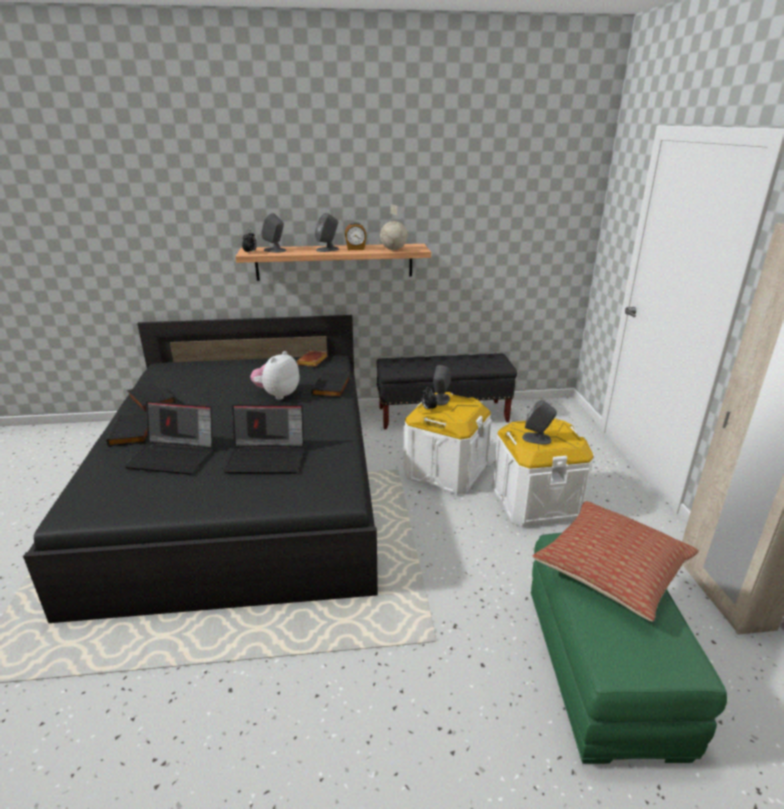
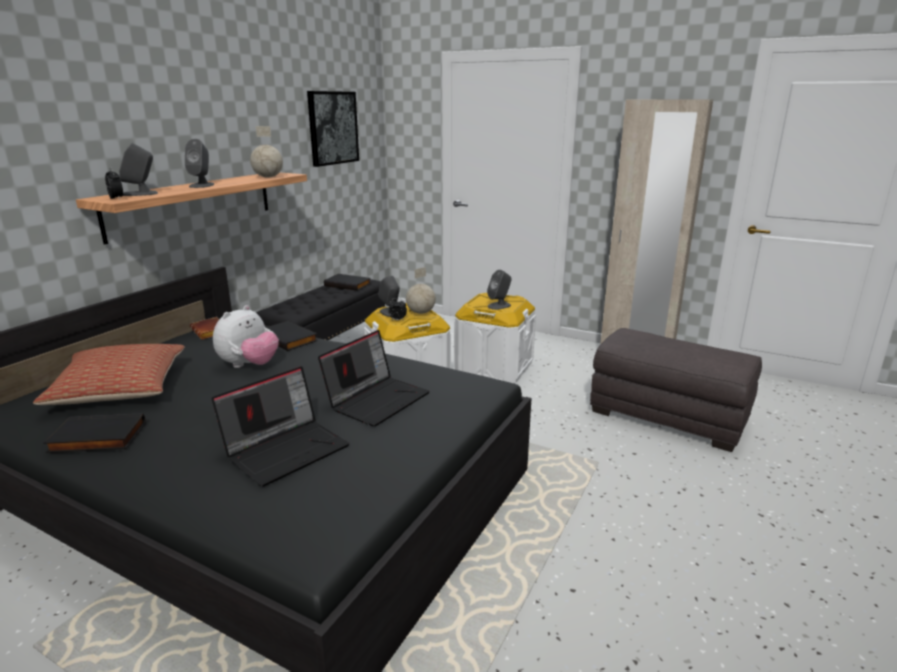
camera: 55 degrees left, 5 degrees down
(133, 432) = (167, 467): black book -> black book (348, 284)
(277, 395) = (249, 365): plush toy -> plush toy turned 120 degrees counterclockwise
(356, 249) = (229, 181): alarm clock -> none
(460, 411) = (421, 312): none -> globe
(514, 206) = (332, 128): none -> picture
(603, 672) = (669, 416): green ottoman -> grey ottoman
(611, 570) = (653, 342): pillow -> pillow (119, 389)

